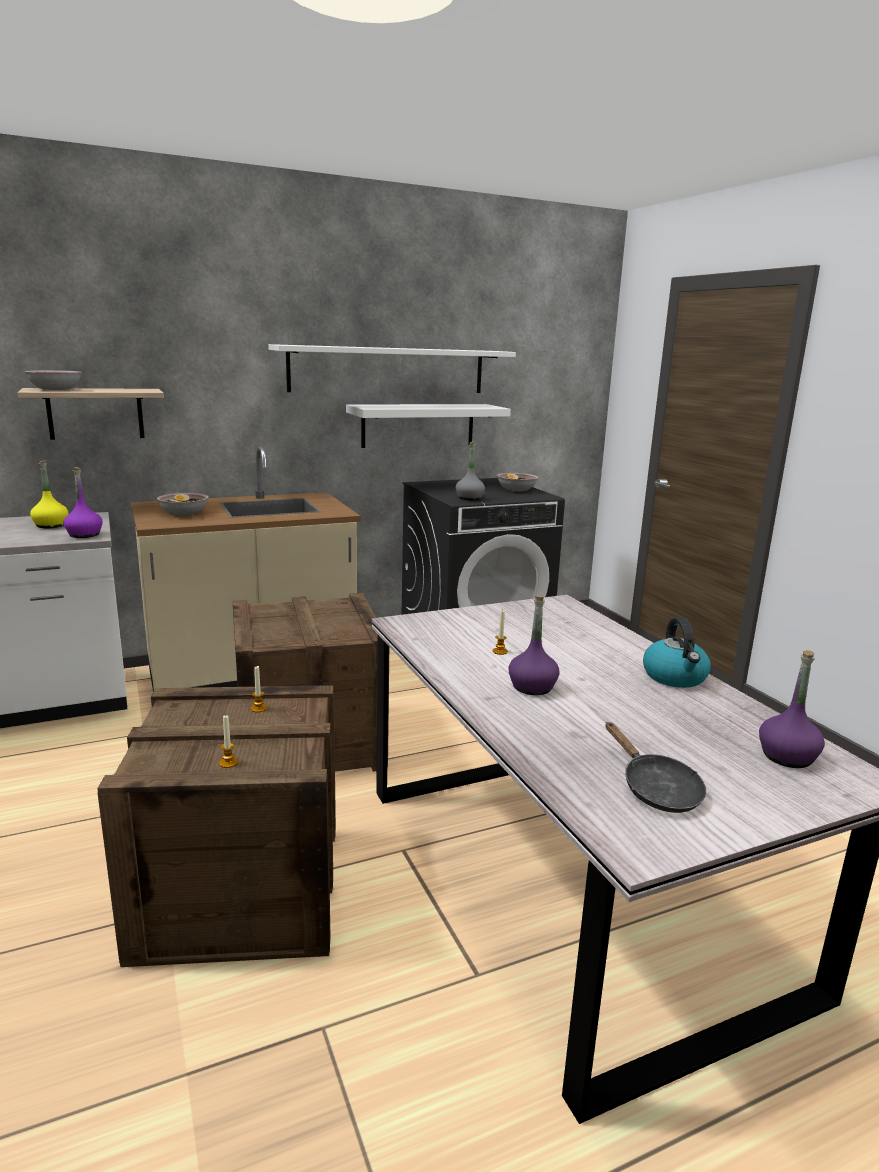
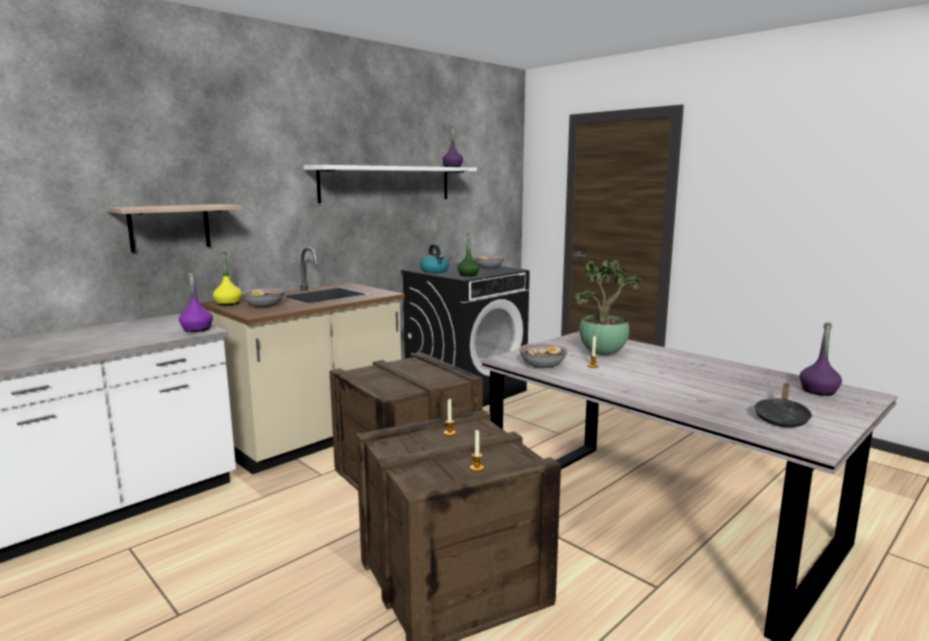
camera: 20 degrees left, 5 degrees down
(51, 525) = (151, 326): yellow bottle -> yellow bottle (228, 304)
(55, 389) = (144, 206): bowl -> bowl (542, 365)
(418, 425) = (408, 225): white shelf -> none
(469, 498) = (468, 275): grey bottle -> green bottle
(532, 687) = (641, 381): purple bottle -> purple bottle (452, 167)
(542, 635) = (604, 354): none -> potted plant
(655, 789) = (781, 418): black frying pan -> black frying pan turned 75 degrees clockwise
(675, 677) = (709, 363): kettle -> kettle (435, 271)

